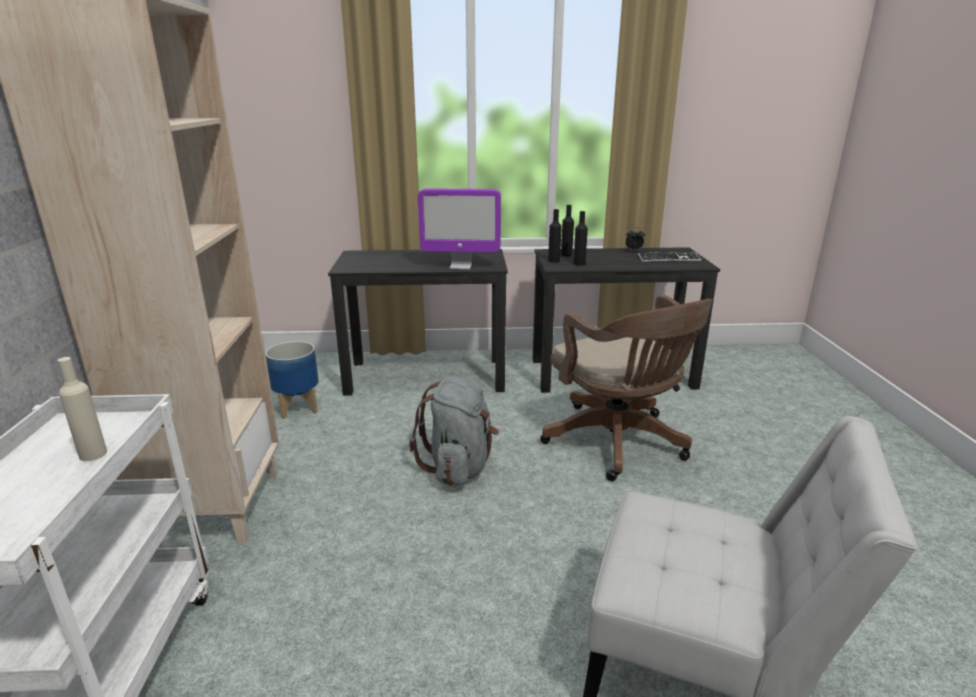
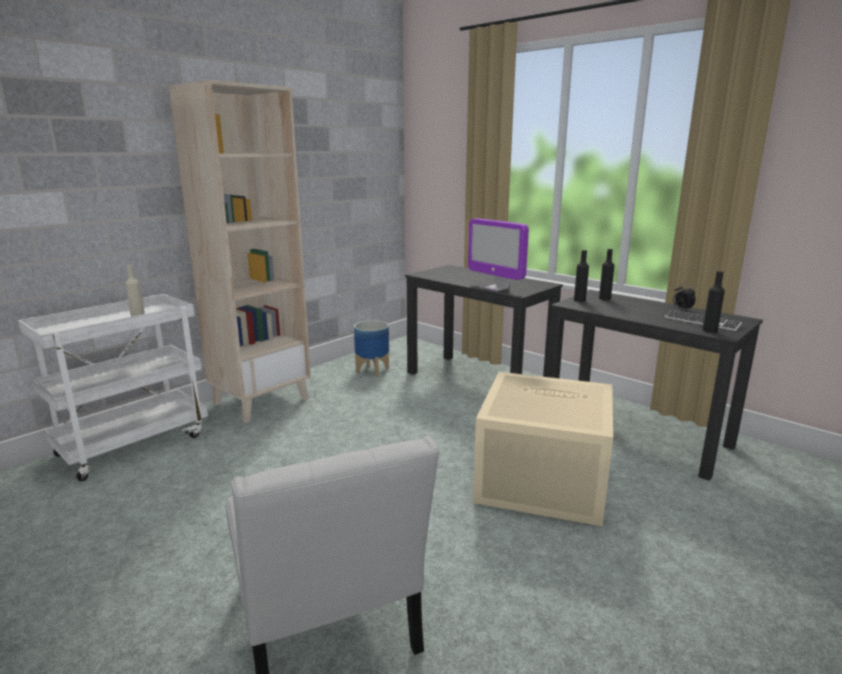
camera: 45 degrees right, 5 degrees down
(459, 466) = (401, 439): grey backpack -> none
(579, 263) = (596, 306): black bottle -> black bottle (710, 330)
(619, 443) = (540, 481): brown office chair -> beige storage box

